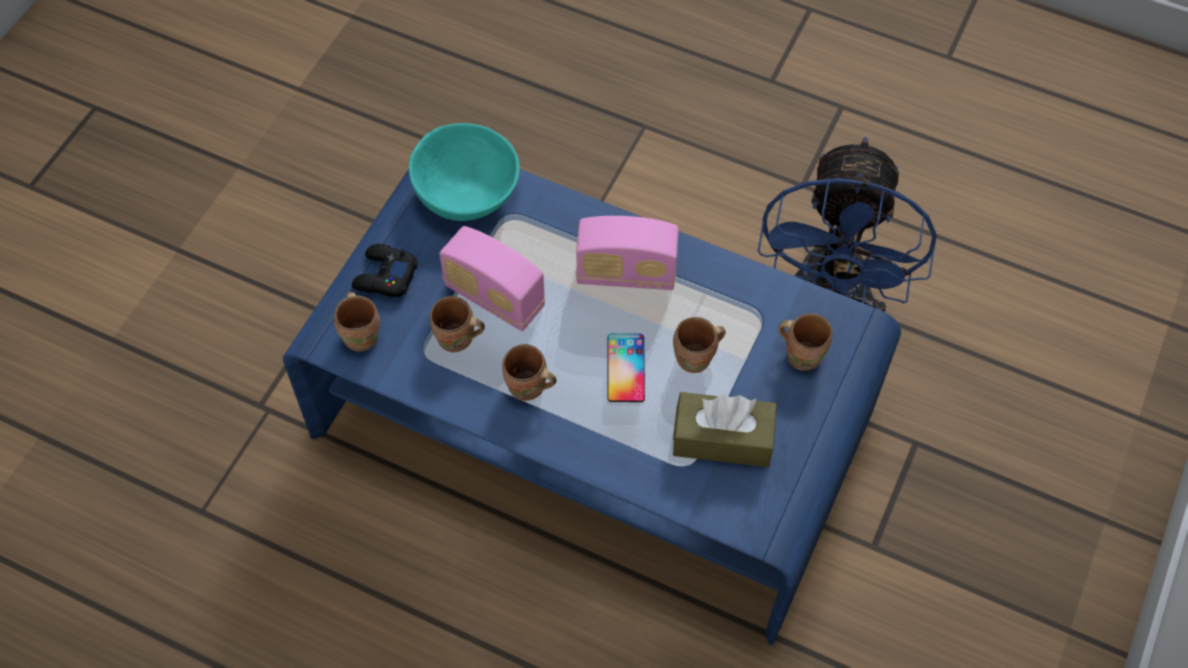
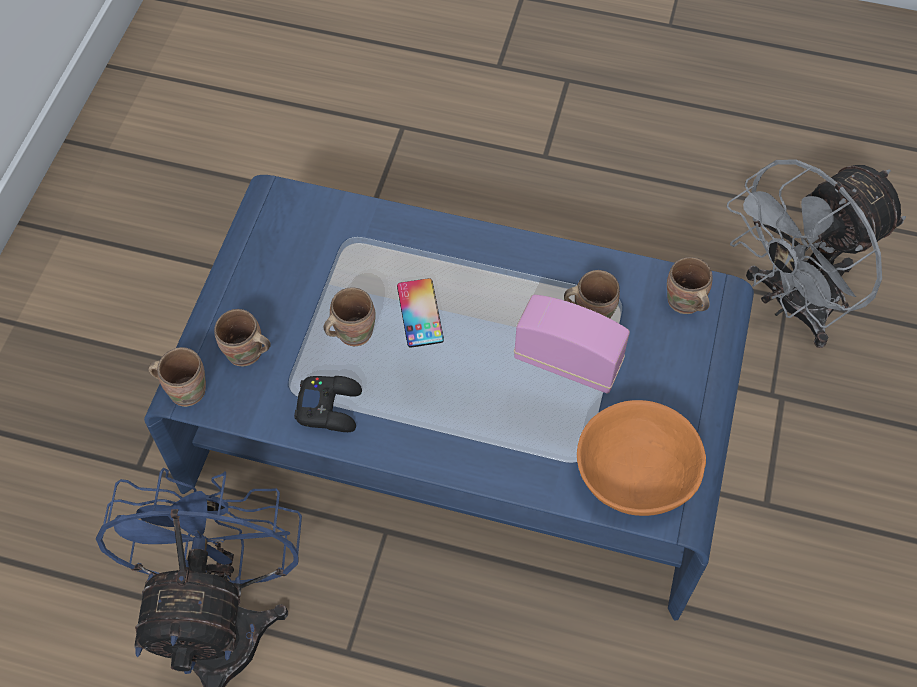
camera: 170 degrees right, 0 degrees up
(202, 502) = (790, 305): none -> grey fan
(384, 276) = (686, 366): black game controller -> black game controller (330, 407)
(464, 193) = (637, 475): turquoise bowl -> orange bowl
(528, 389) = (509, 279): brown mug -> brown mug (186, 389)
(626, 274) = (437, 410): radio -> none
(722, 439) = (319, 263): brown tissue box -> none

